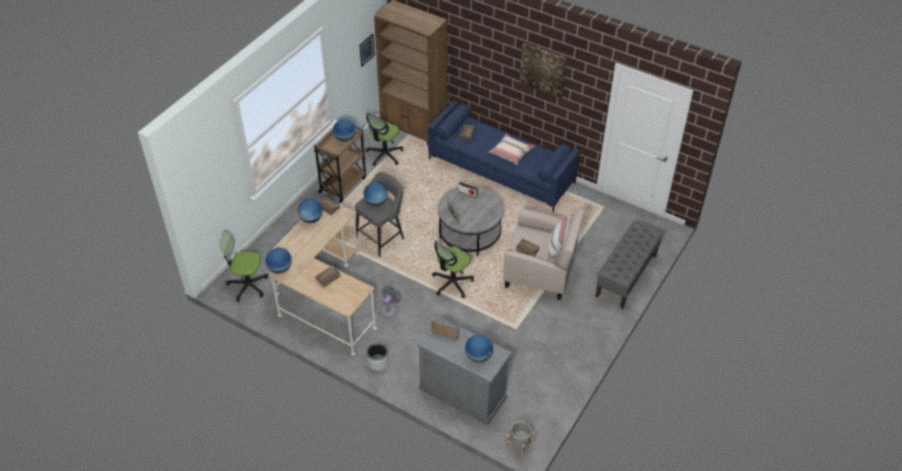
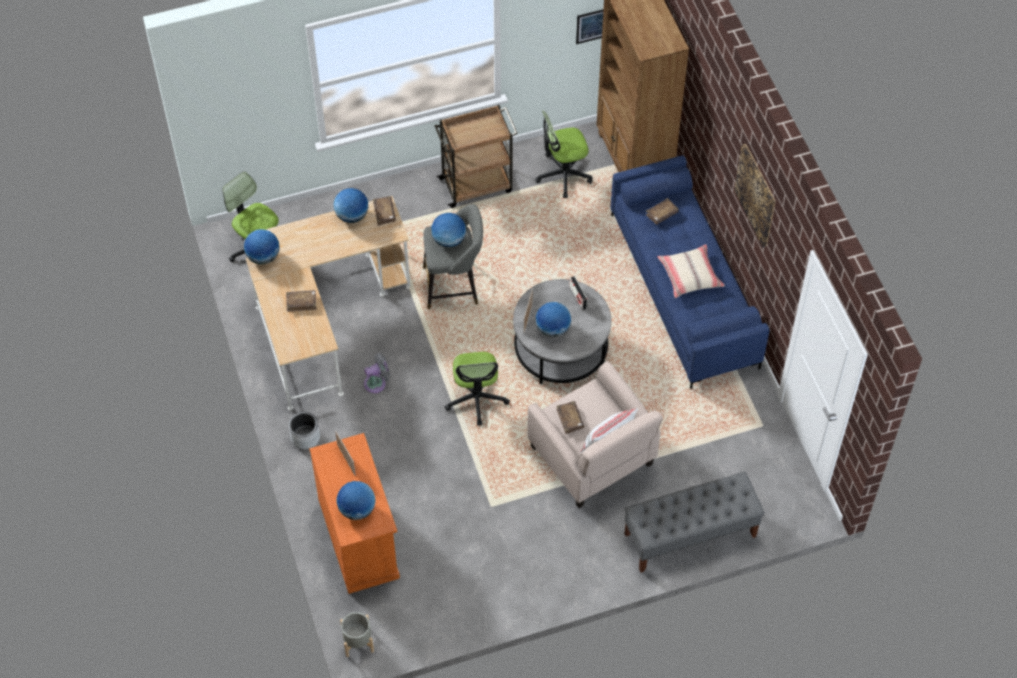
camera: 40 degrees right, 10 degrees up
(345, 139) = (486, 131): globe -> globe (553, 329)
(452, 283) = (476, 399): office chair -> office chair turned 90 degrees counterclockwise
(463, 392) = (359, 538): grey cabinet -> orange cabinet

